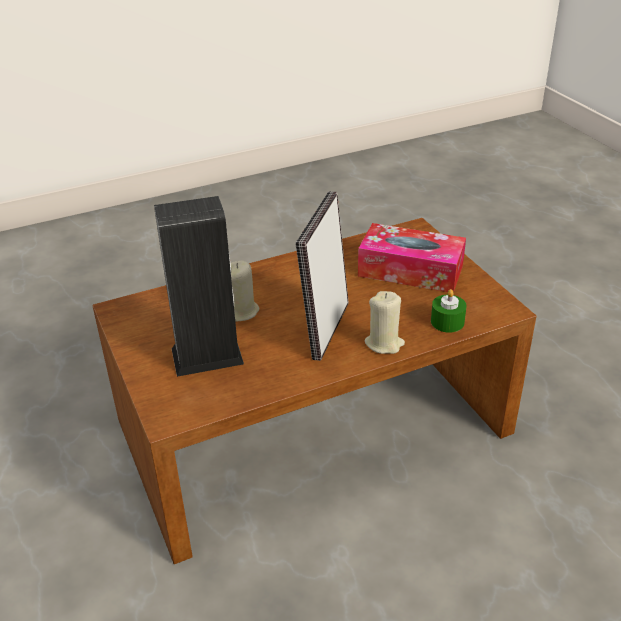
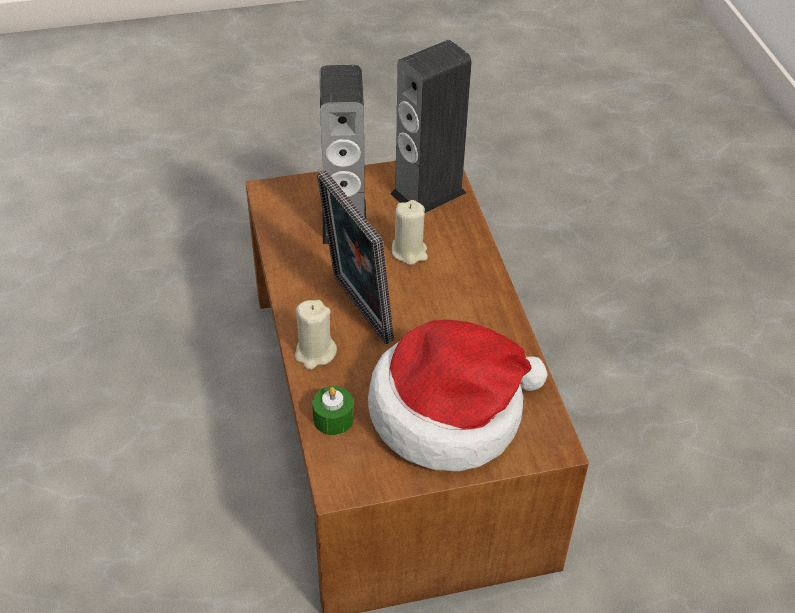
camera: 100 degrees right, 10 degrees up
(158, 312) = (428, 193): none -> speaker
(324, 329) = (356, 310): picture frame -> picture frame turned 150 degrees counterclockwise
(410, 270) = (450, 412): tissue box -> hat

